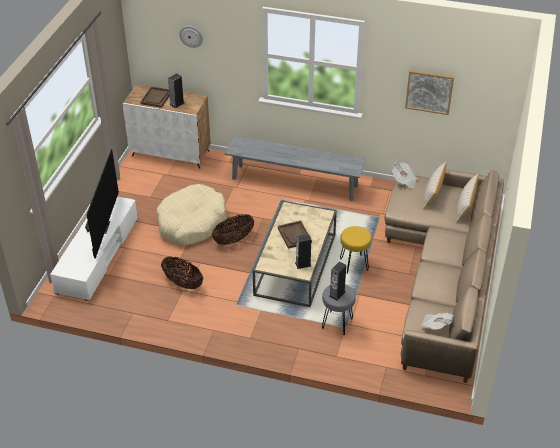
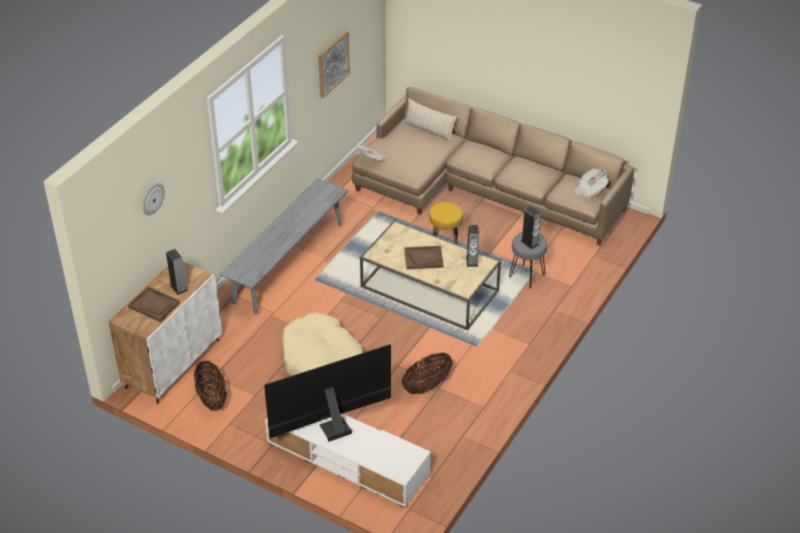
camera: 75 degrees left, 0 degrees up
(102, 226) = (333, 426): television -> television turned 45 degrees counterclockwise
(233, 239) = (368, 331): basket -> basket (211, 398)
(433, 193) = (401, 145): beige pillow -> none

